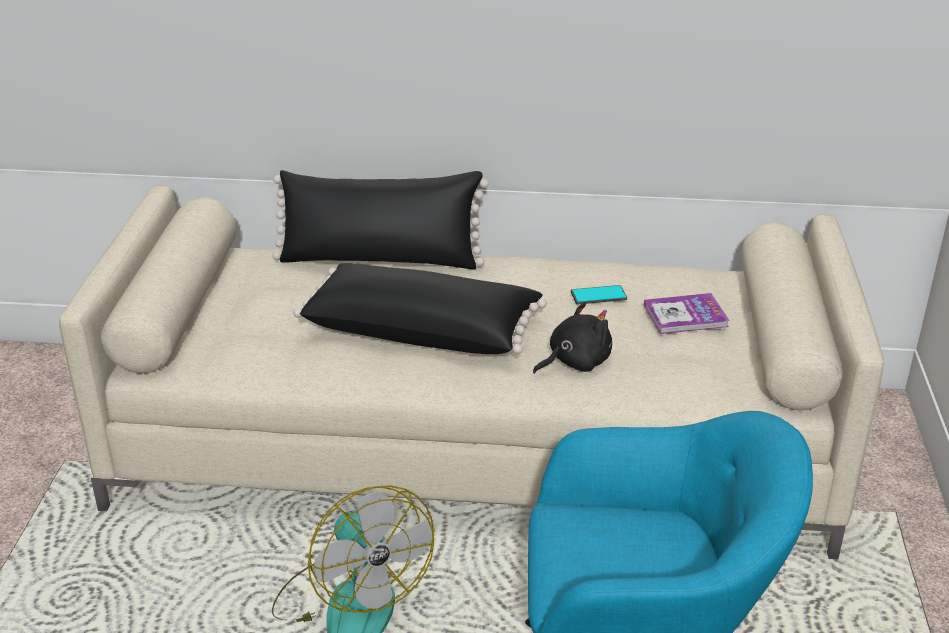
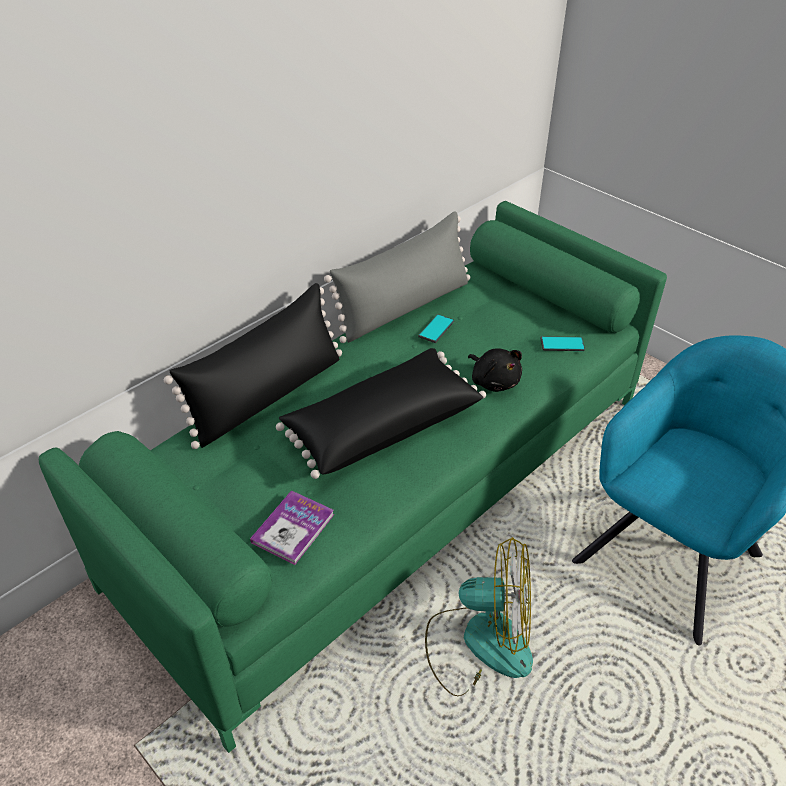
camera: 50 degrees left, 10 degrees up
(476, 448) = (393, 484): beige sofa -> green sofa
(575, 362) = (494, 381): black plush toy -> black plush toy turned 135 degrees clockwise
(605, 266) = (404, 307): none -> grey pillow
(685, 316) = (497, 311): book -> book (293, 528)
(698, 377) = (562, 344): none -> phone

